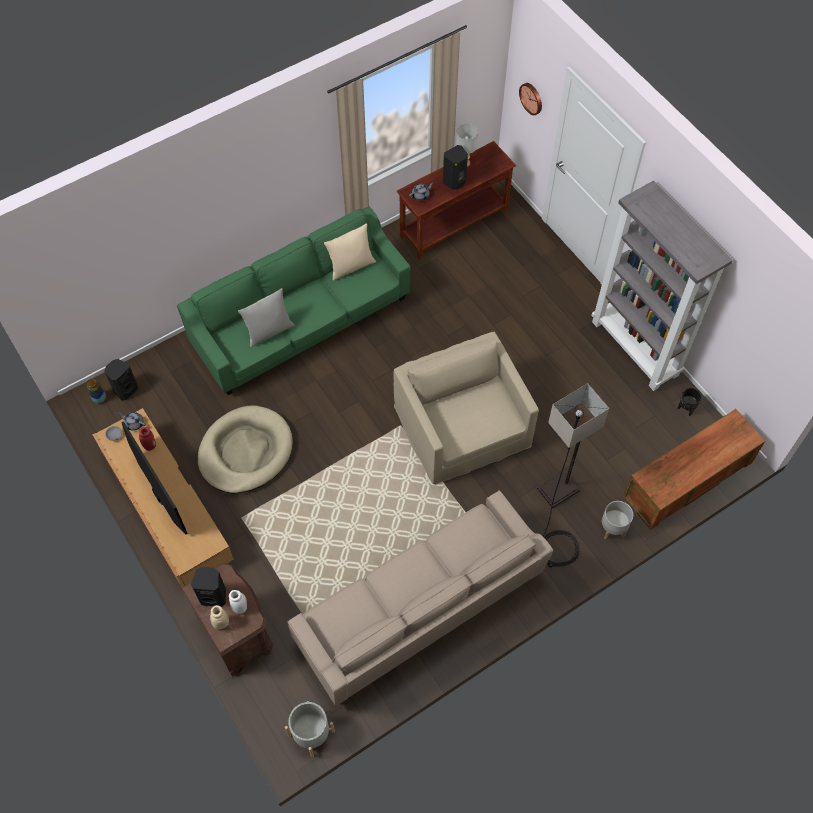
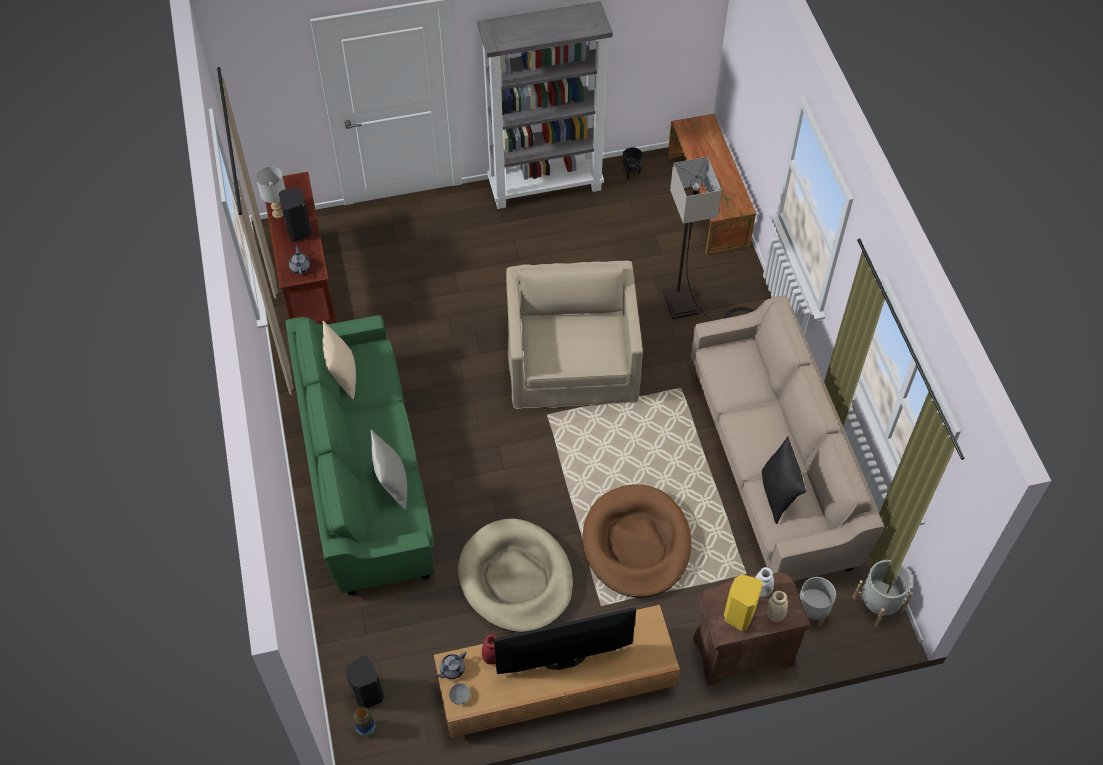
camera: 70 degrees left, 5 degrees down
(213, 595) = (738, 614): black speaker -> yellow speaker
(304, 527) = (636, 544): none -> brown dog bed
(357, 607) = (778, 495): none -> black pillow
(462, 426) = (572, 359): beige armchair -> beige armchair turned 90 degrees clockwise
(532, 98) = (273, 98): wall clock -> none
(612, 529) = (738, 275): grey planter -> grey planter (811, 613)

